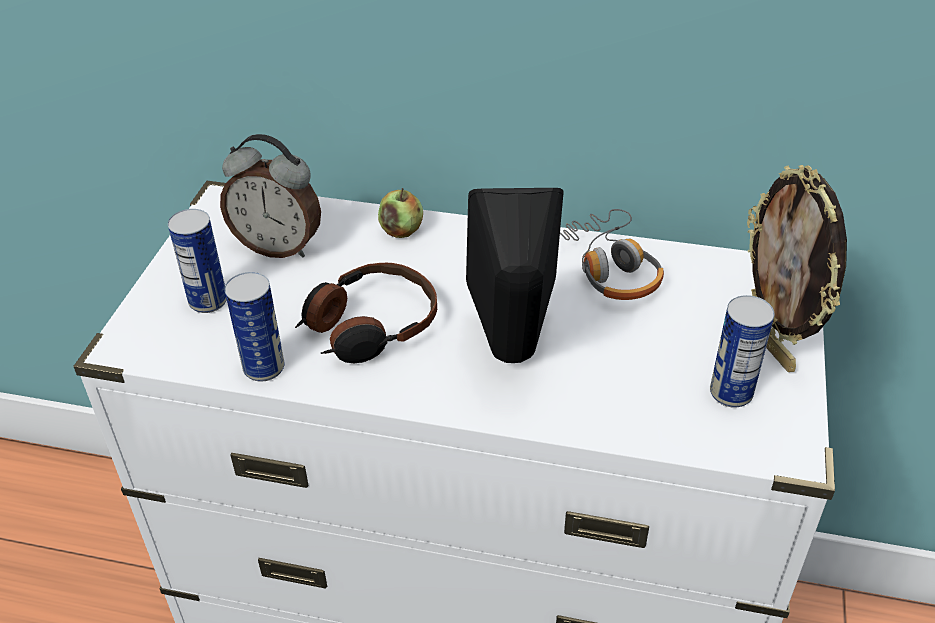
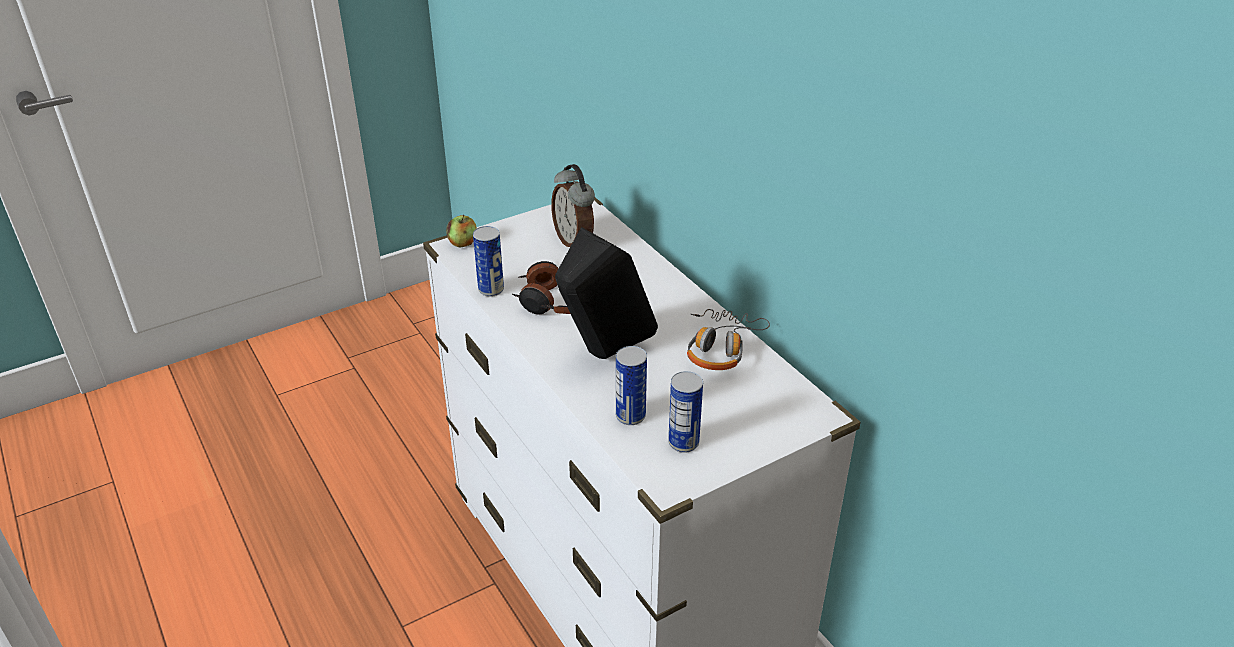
camera: 45 degrees right, 5 degrees down
(208, 301) = (509, 247): can -> can (630, 416)
(401, 230) = (643, 267): apple -> apple (463, 243)
(772, 346) = (745, 439): picture frame -> none

